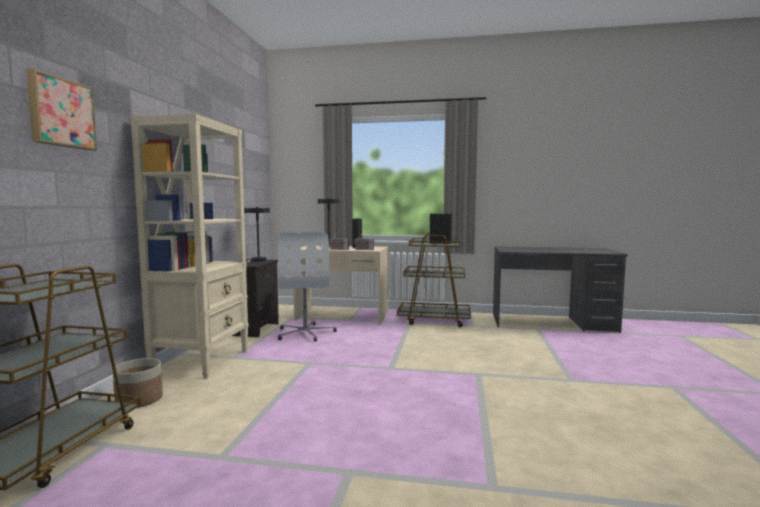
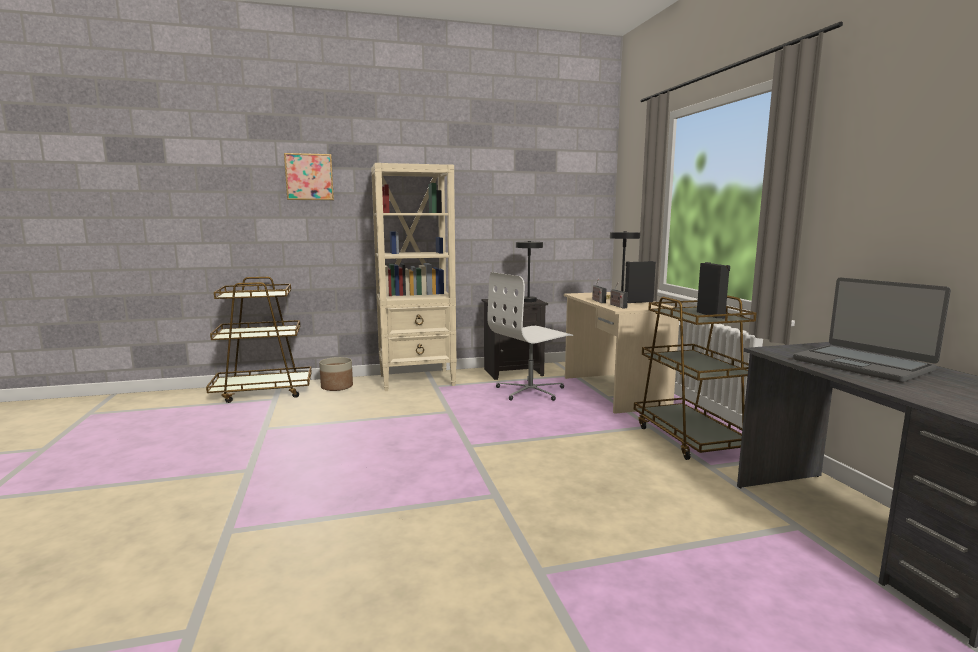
camera: 65 degrees right, 5 degrees up
(539, 249) = (862, 364): none -> laptop

